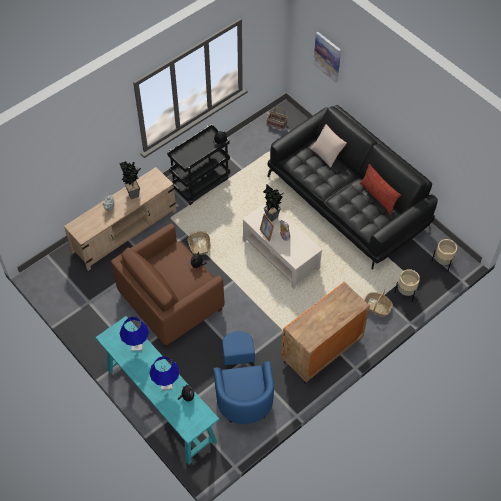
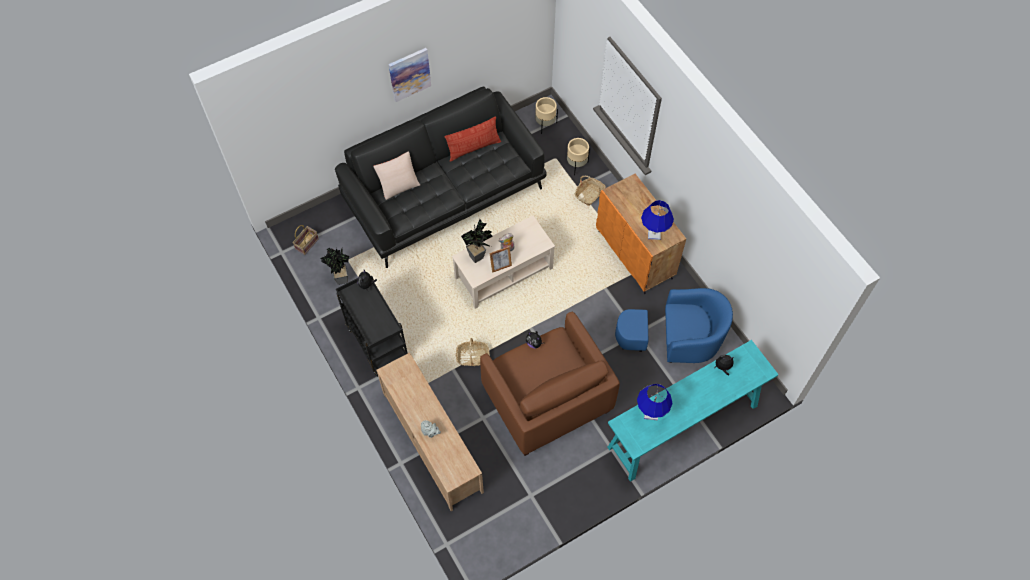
camera: 80 degrees left, 5 degrees up
(134, 193) = (413, 400): potted plant -> potted plant (339, 279)
(166, 384) = (705, 387): blue table lamp -> blue table lamp (654, 234)
(327, 56) = (307, 122): picture -> picture (409, 74)

